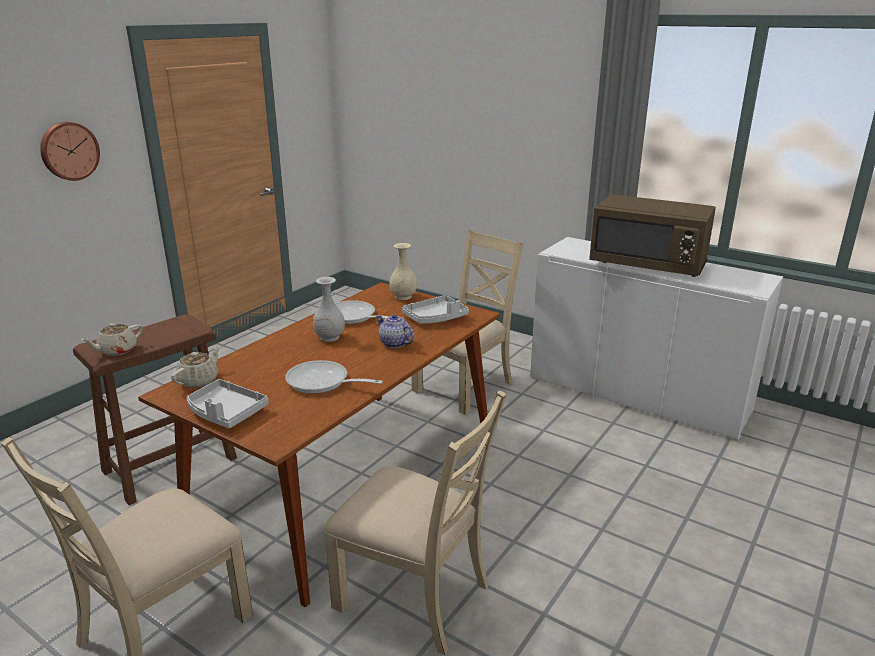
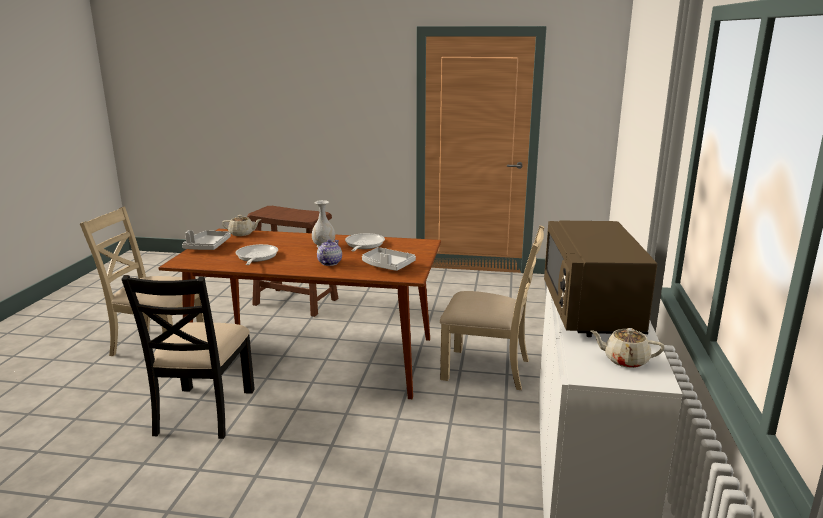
camera: 65 degrees right, 5 degrees down
(69, 151) = (360, 103): wall clock -> none
(117, 350) = (268, 212): beige teapot -> beige teapot (625, 360)
(403, 297) = (418, 250): beige vase -> none
(414, 595) = (203, 412): beige chair -> black chair

